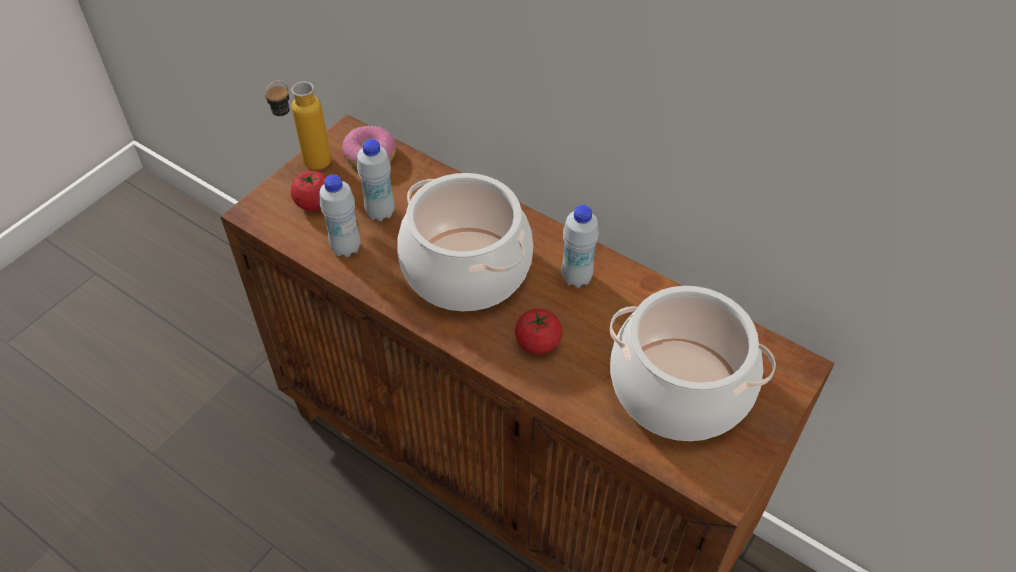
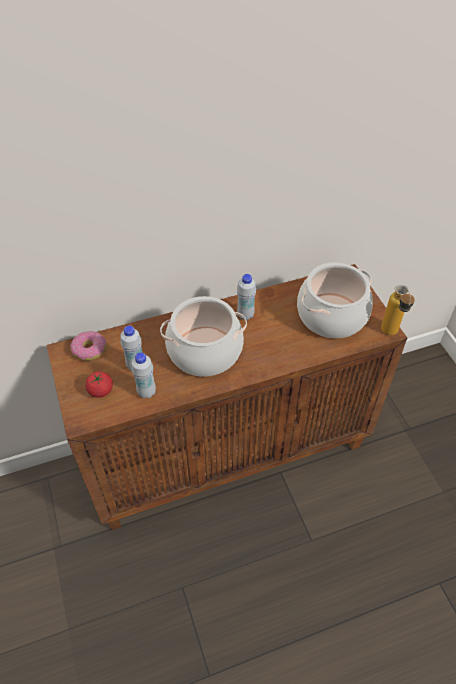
camera: 55 degrees left, 0 degrees up
(307, 167) = (70, 381): bottle -> bottle (390, 335)
(538, 342) = (270, 348): tomato -> none

